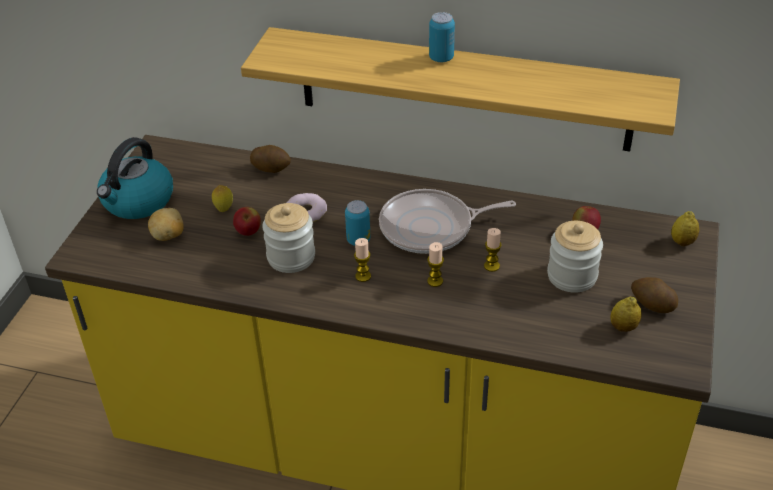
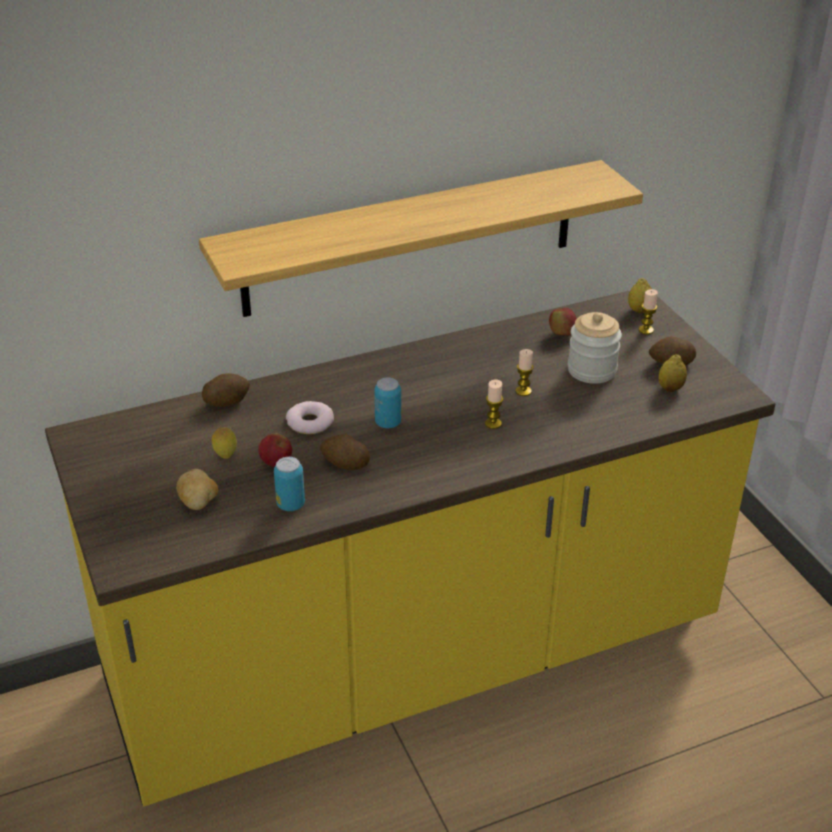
camera: 40 degrees left, 5 degrees down
(138, 201) = (123, 489): kettle -> none
(291, 257) = (345, 464): jar -> potato
(363, 276) = (428, 448): candle -> candle (646, 330)
(431, 228) = (438, 385): frying pan -> none
(441, 58) = (399, 208): can -> can (290, 504)

